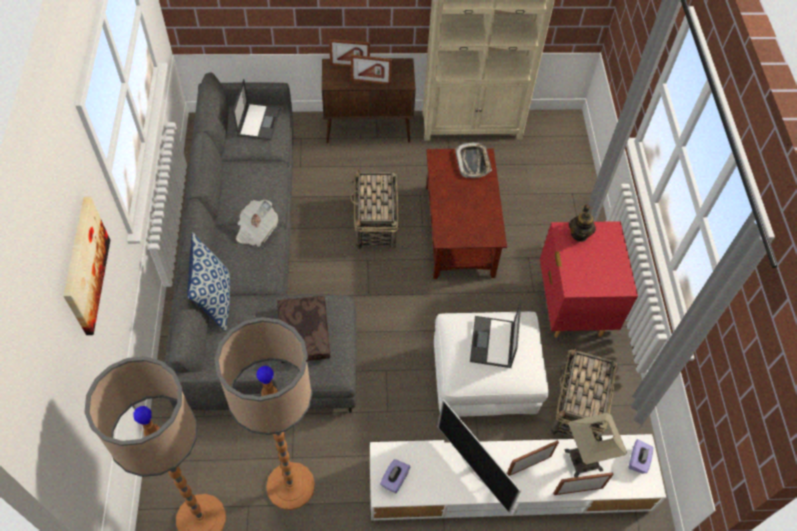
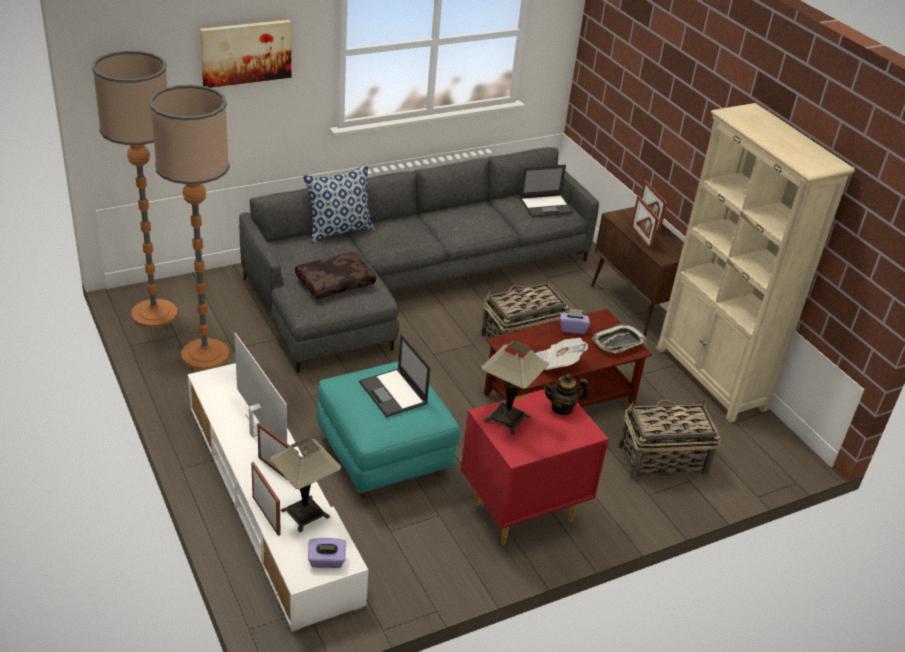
camera: 65 degrees right, 20 degrees down
(256, 230) = (425, 232): newspaper -> newspaper (557, 364)
(394, 479) = (221, 382): purple tissue box -> purple tissue box (572, 329)
(475, 469) = (256, 433): television -> television turned 120 degrees clockwise
(483, 380) = (384, 456): white ottoman -> turquoise ottoman
(493, 343) = (394, 393): laptop -> laptop turned 105 degrees counterclockwise
(577, 408) = (393, 540): basket -> basket (661, 460)
(582, 275) = (507, 419): none -> table lamp

